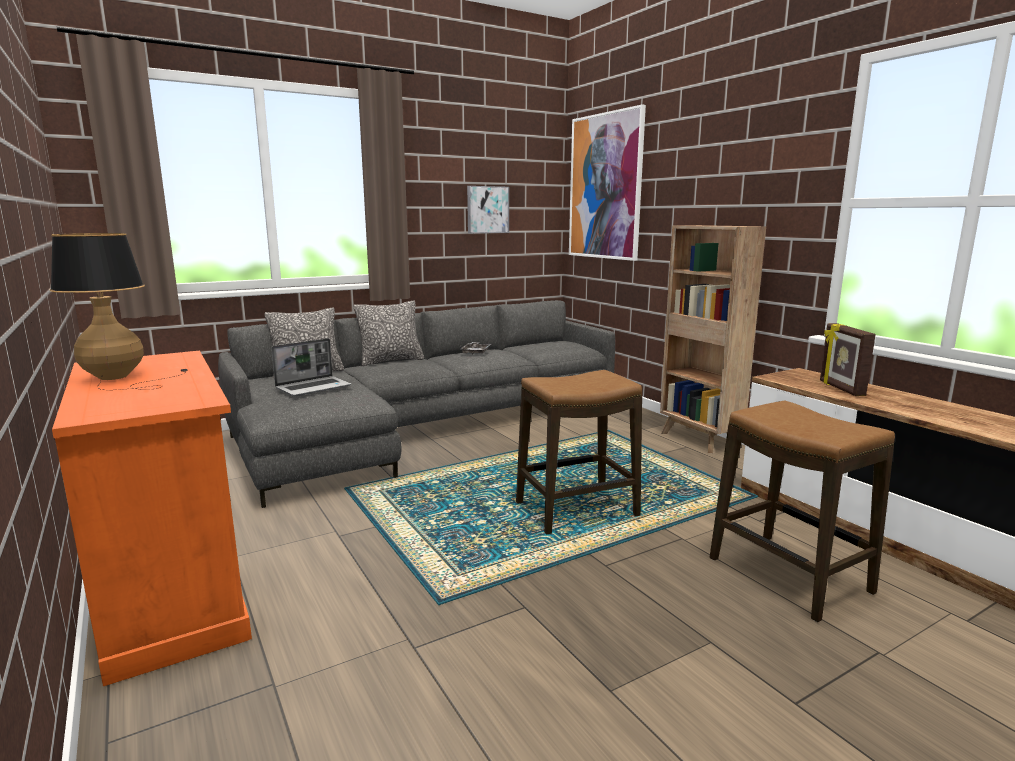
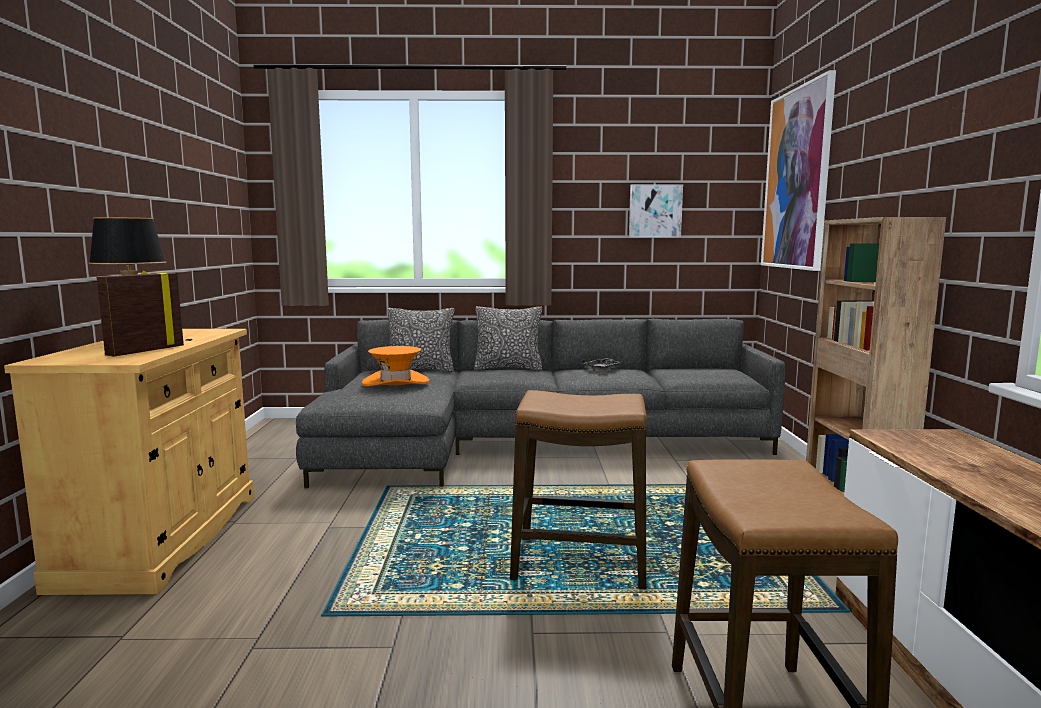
camera: 30 degrees right, 5 degrees down
(173, 591) = (163, 538): orange cabinet -> beige cabinet
(314, 387) = (395, 382): laptop -> orange hat
(840, 388) = (969, 464): picture frame -> picture frame (145, 351)

